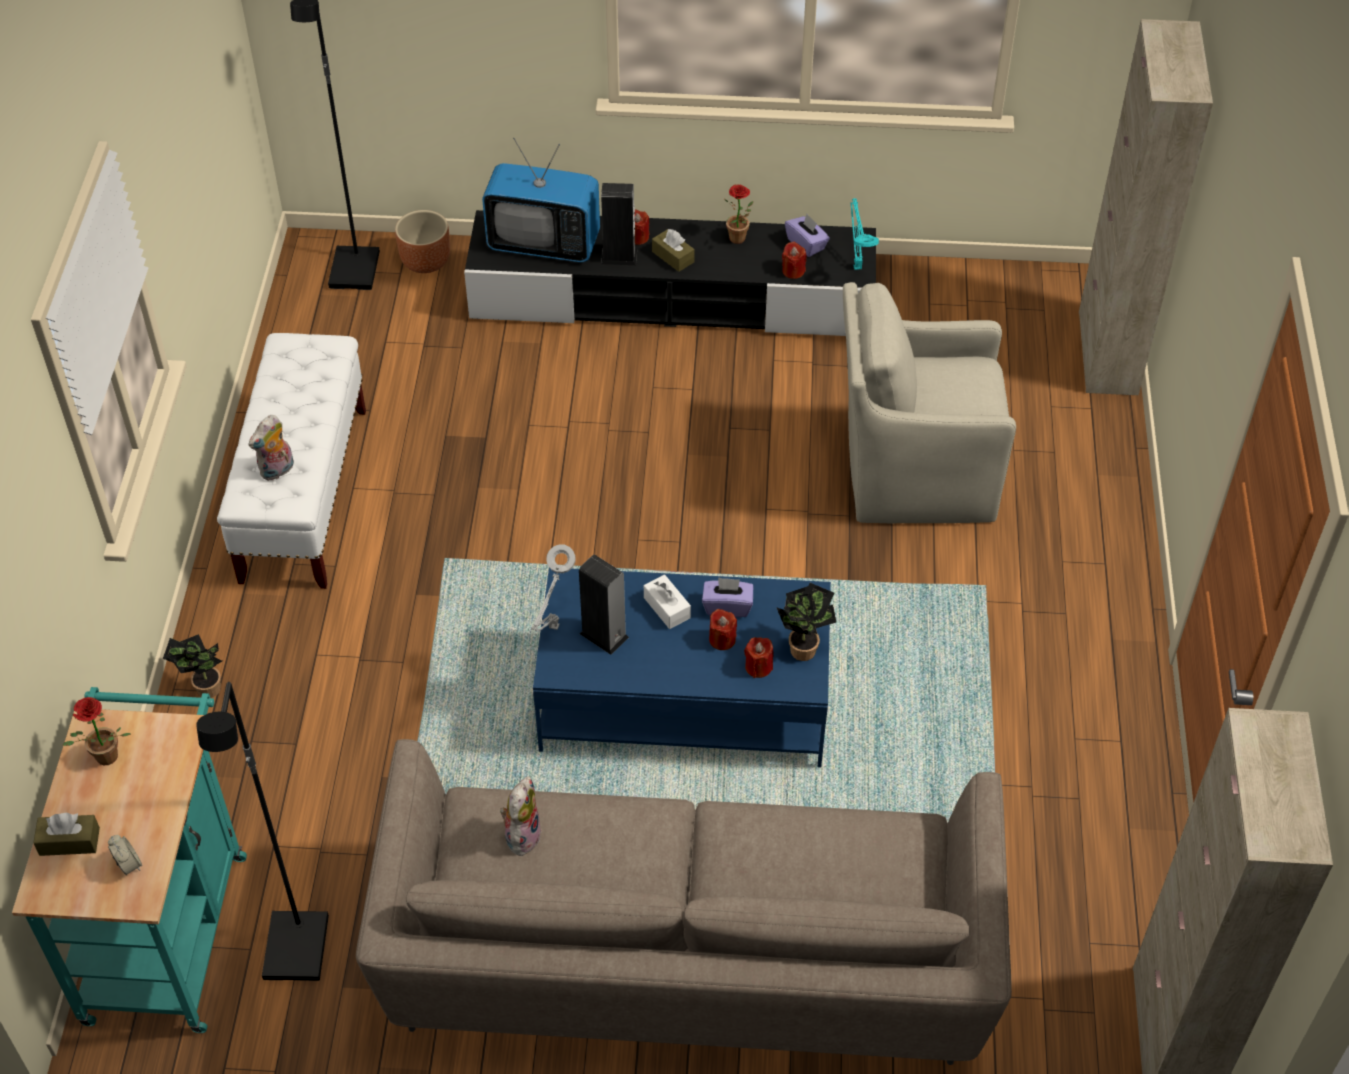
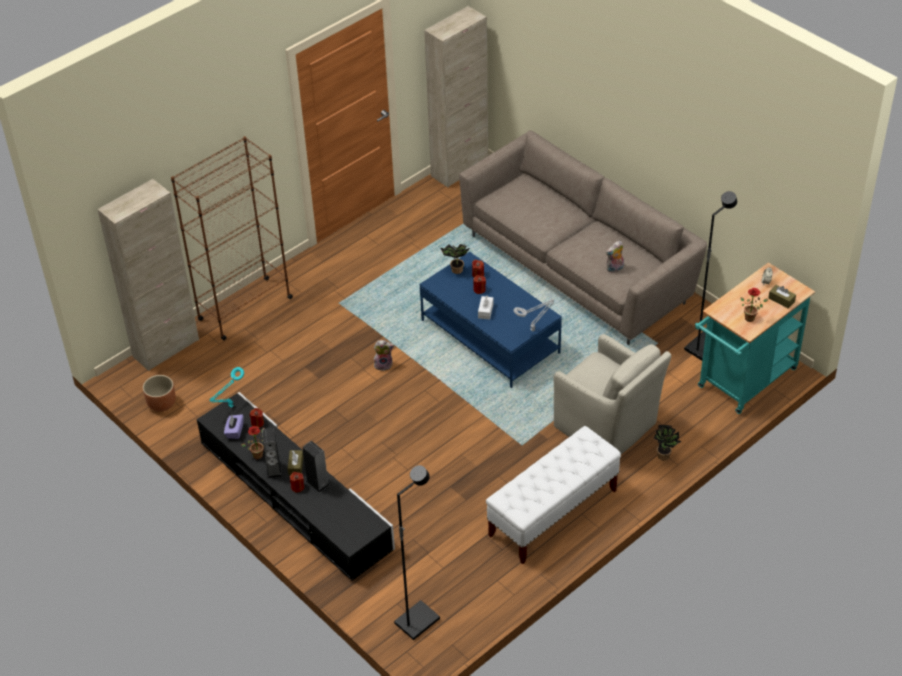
camera: 135 degrees left, 5 degrees down
(277, 471) = (579, 453): plush toy -> plush toy (384, 365)
(426, 262) = (378, 600): brown planter -> brown planter (161, 404)
(544, 244) = (341, 514): television -> none
(604, 635) = (518, 316): speaker -> speaker (274, 469)
(727, 606) = (464, 298): purple tissue box -> none
(913, 472) = (305, 356): beige armchair -> beige armchair (607, 427)
(1099, 478) = (245, 309): none -> brown bookcase

